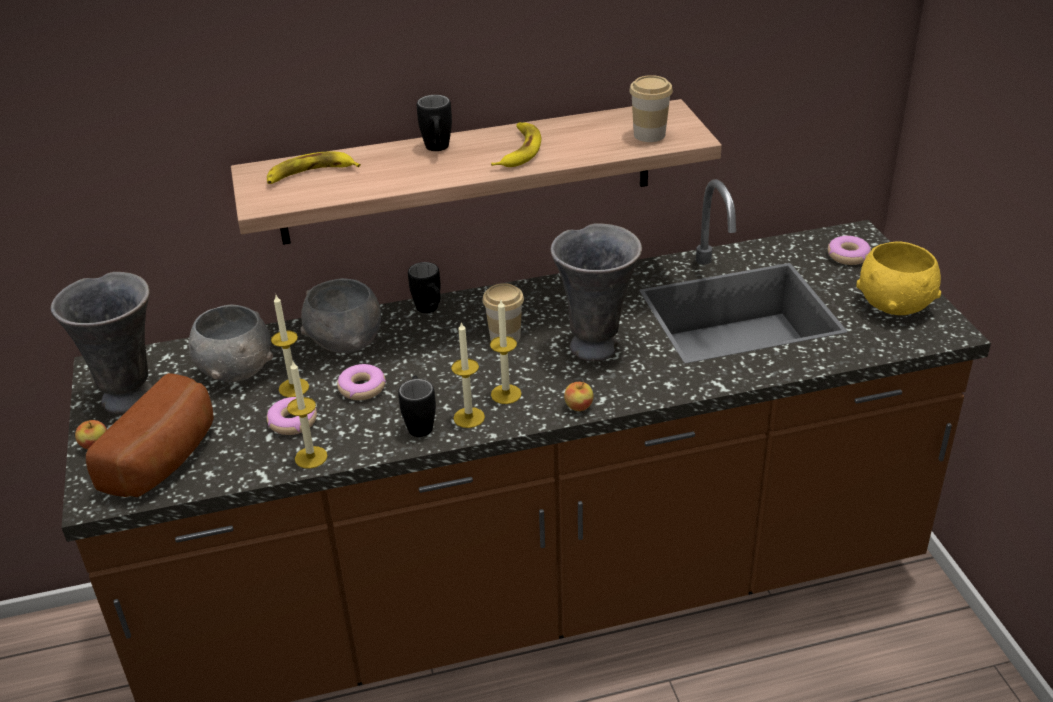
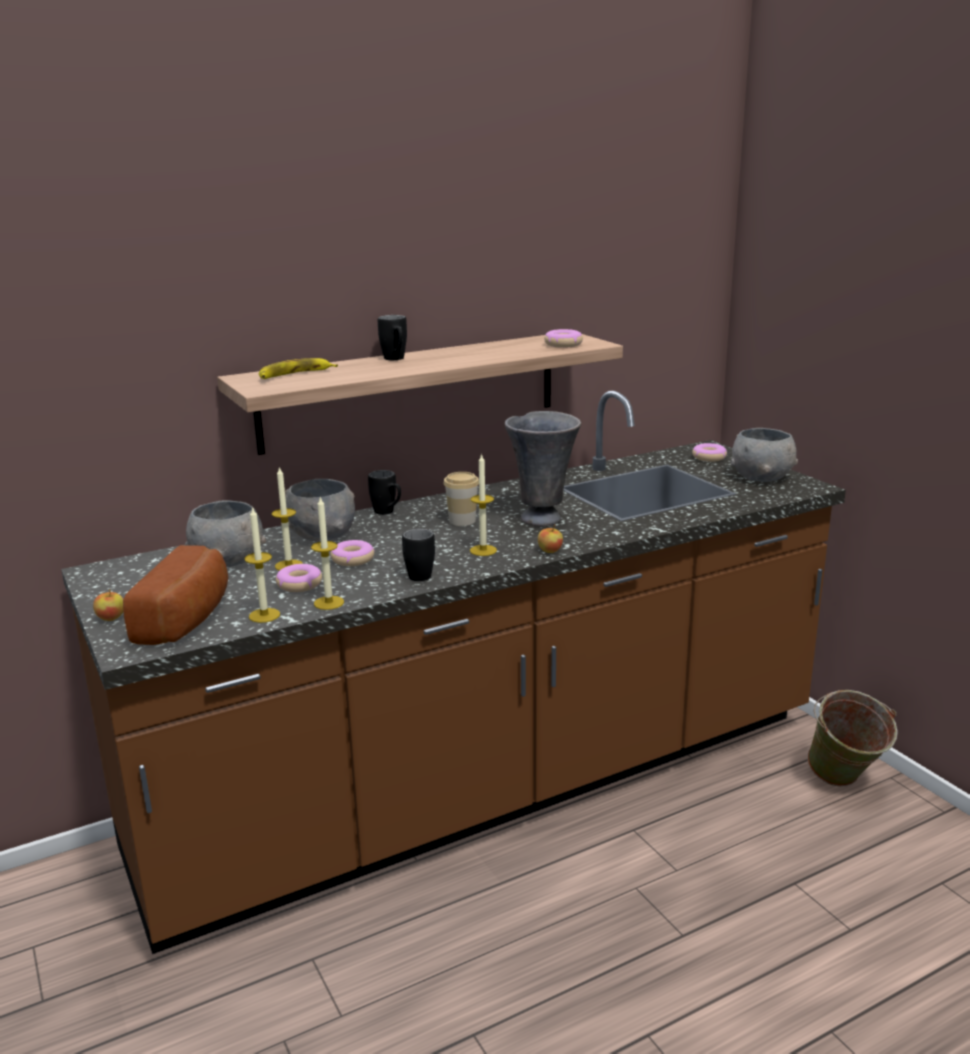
camera: 15 degrees left, 15 degrees down
(130, 397) = (132, 586): grey vase -> none
(469, 417) = (459, 566): candle -> candle (264, 615)
(518, 150) = (464, 356): banana -> none
(649, 135) = (563, 344): cup -> donut
(894, 305) = (761, 478): yellow bowl -> grey bowl
(932, 664) = (843, 784): none -> green bucket

